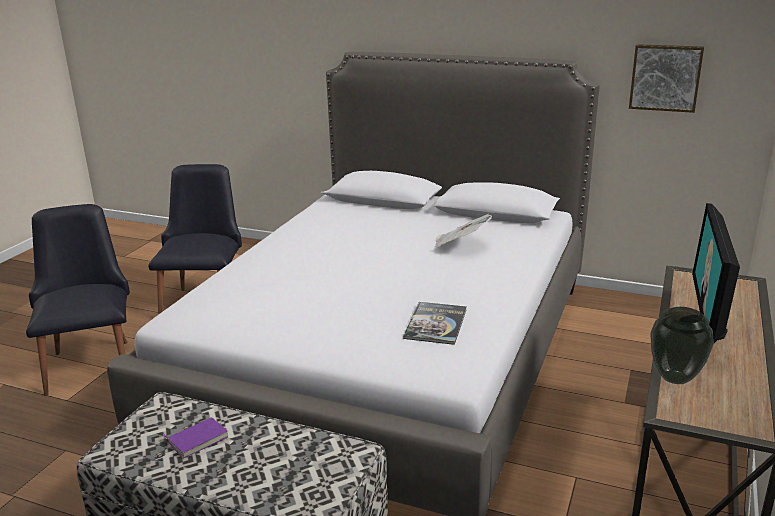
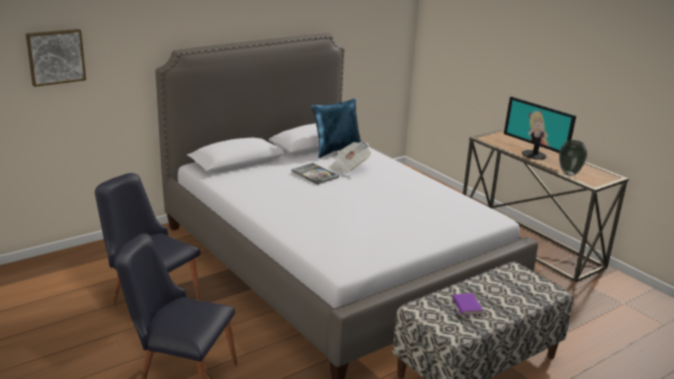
camera: 60 degrees left, 0 degrees up
(436, 324) = (439, 204): book -> book (315, 174)
(502, 225) = (336, 150): none -> blue pillow
(665, 77) = (368, 35): picture -> picture (55, 56)

